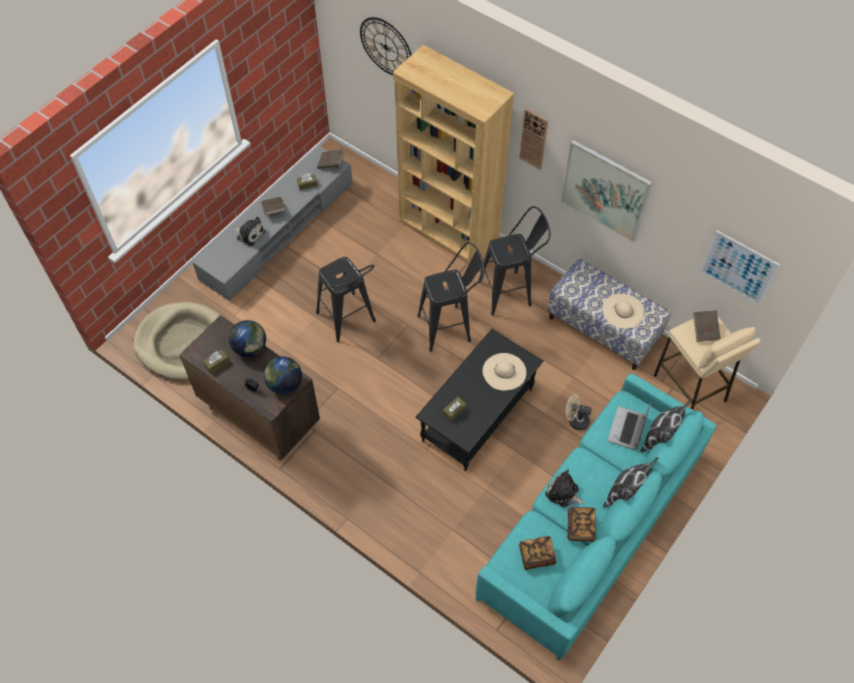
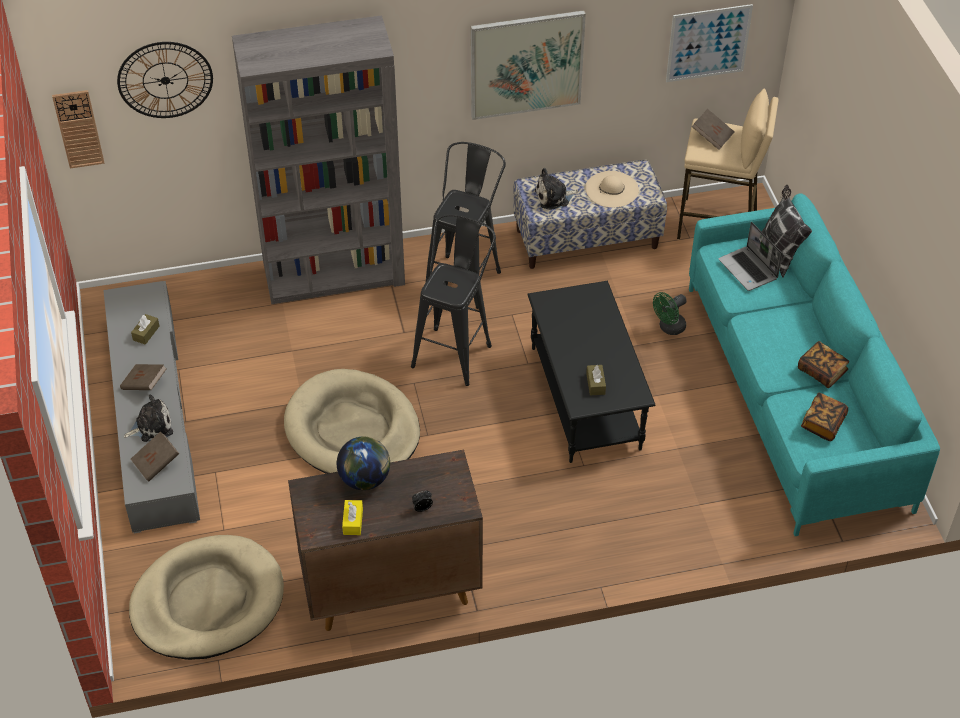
camera: 50 degrees left, 10 degrees down
(217, 363) = (353, 521): brown tissue box -> yellow tissue box
(284, 384) = (446, 477): globe -> none
(331, 164) = (143, 295): brown book -> brown book (156, 463)
(349, 321) = (352, 430): black stool -> beige dog bed
(448, 232) = (334, 274): brown bookcase -> grey bookcase
(504, 371) = (590, 316): beige hat -> none
(534, 139) = (416, 62): wall clock -> wall clock (78, 129)
(563, 493) = (773, 360): plush toy -> plush toy (554, 197)
(575, 421) = (669, 328): beige fan -> green fan
(625, 493) = (815, 316): pillow -> none

